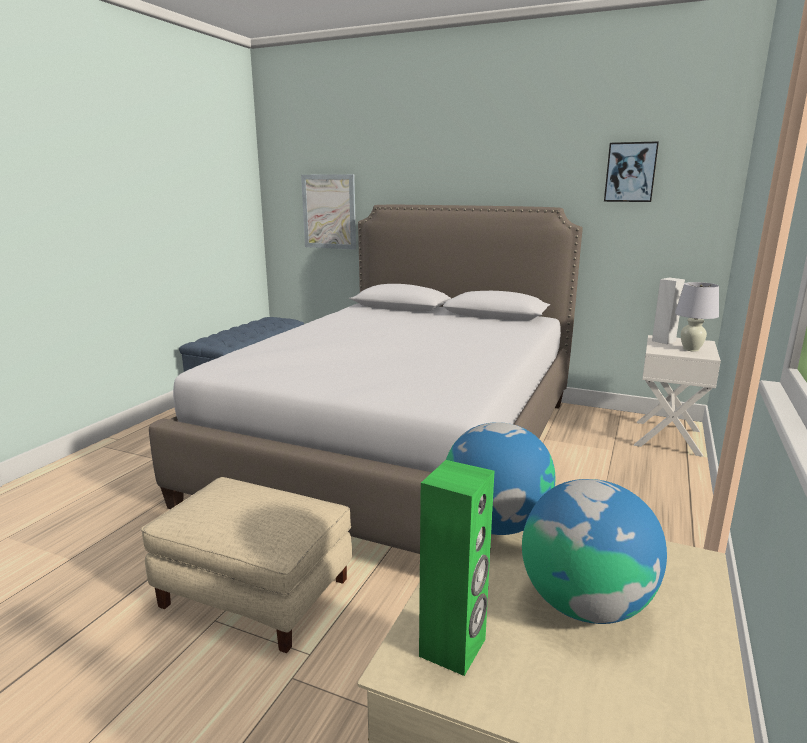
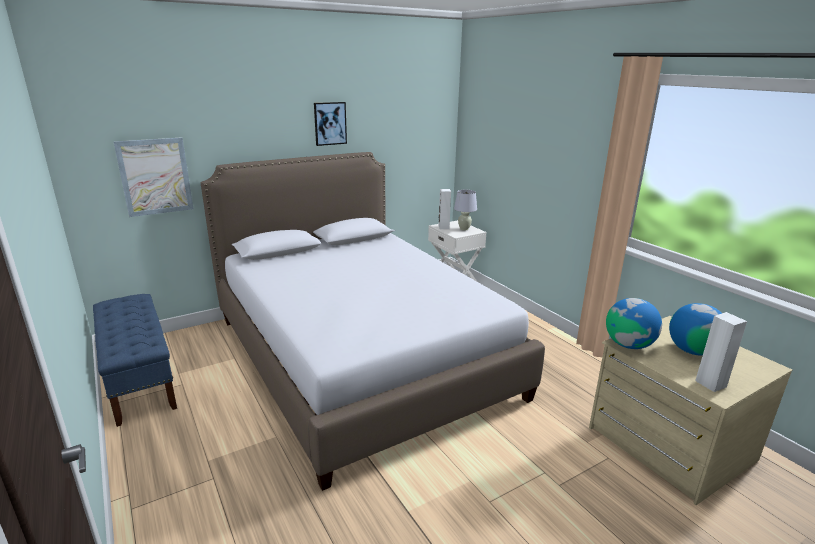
camera: 55 degrees left, 5 degrees up
(257, 591) = (474, 475): beige ottoman -> none
(453, 648) = (711, 384): green speaker -> white speaker
(630, 172) = (403, 124): picture -> picture (330, 123)

